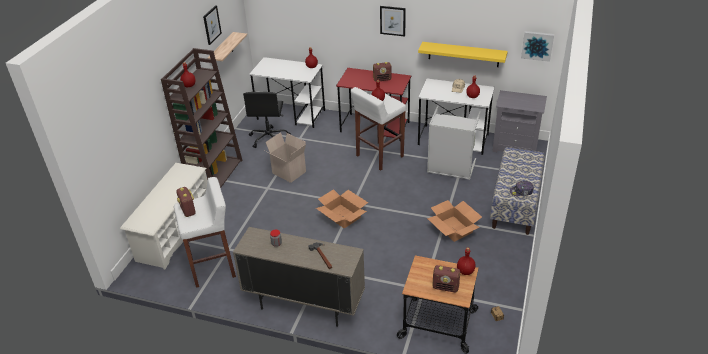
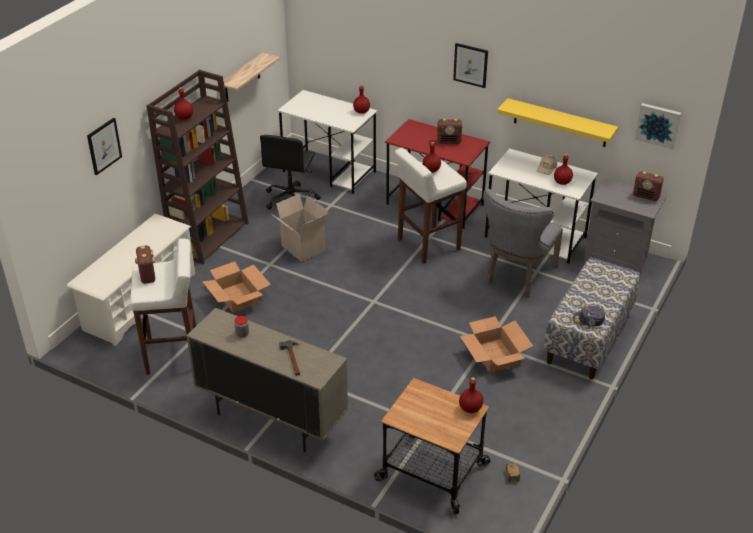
camera: 10 degrees right, 0 degrees up
(212, 25) = (231, 41): picture -> picture (104, 146)
(342, 216) = (354, 315): cardboard box -> cardboard box (237, 297)
(446, 287) = (438, 424): radio -> radio (646, 197)
(450, 169) = (517, 276): grey laundry basket -> grey chair

